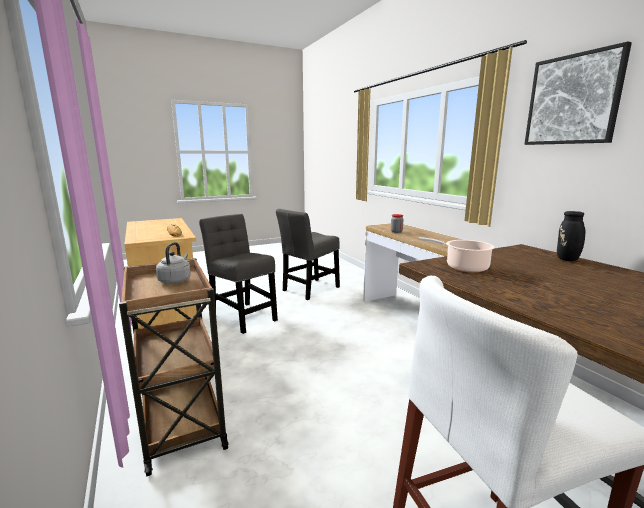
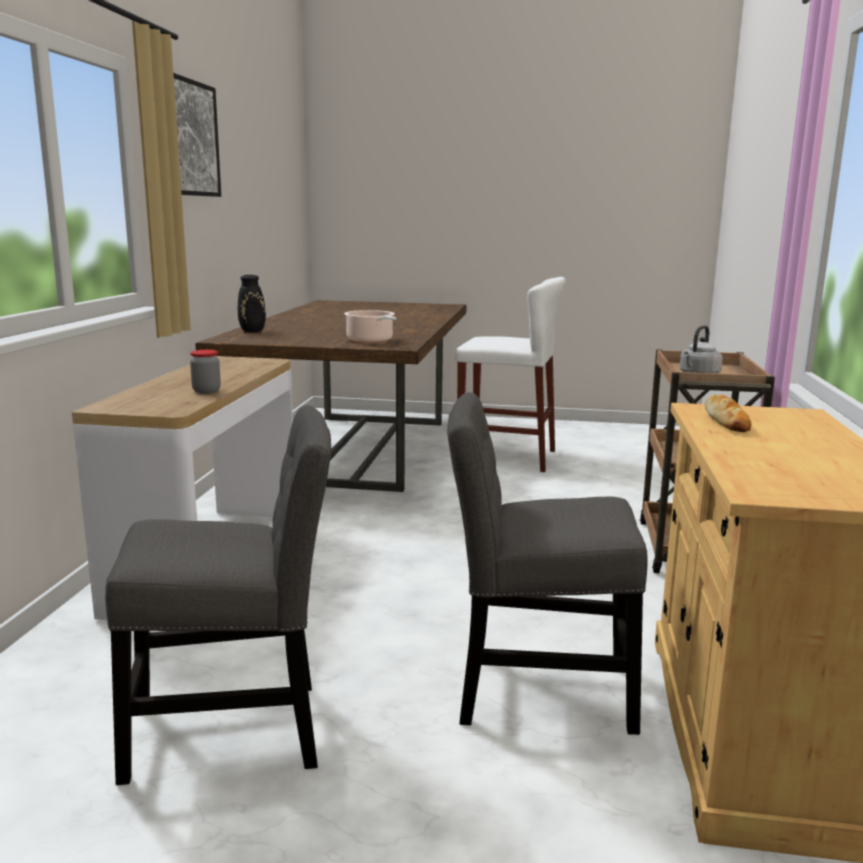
camera: 145 degrees left, 0 degrees up
(242, 316) = (534, 691): grey chair -> grey chair turned 105 degrees clockwise

